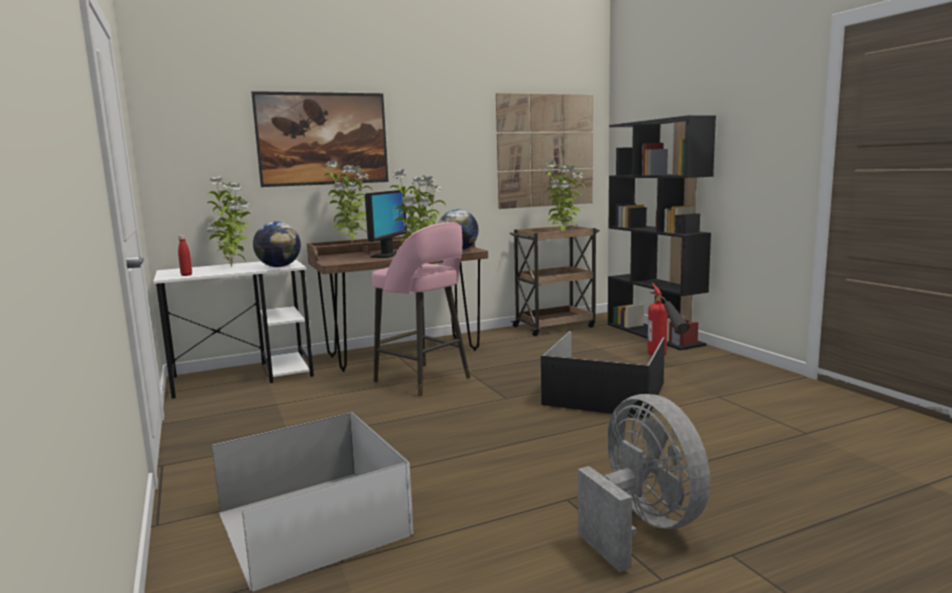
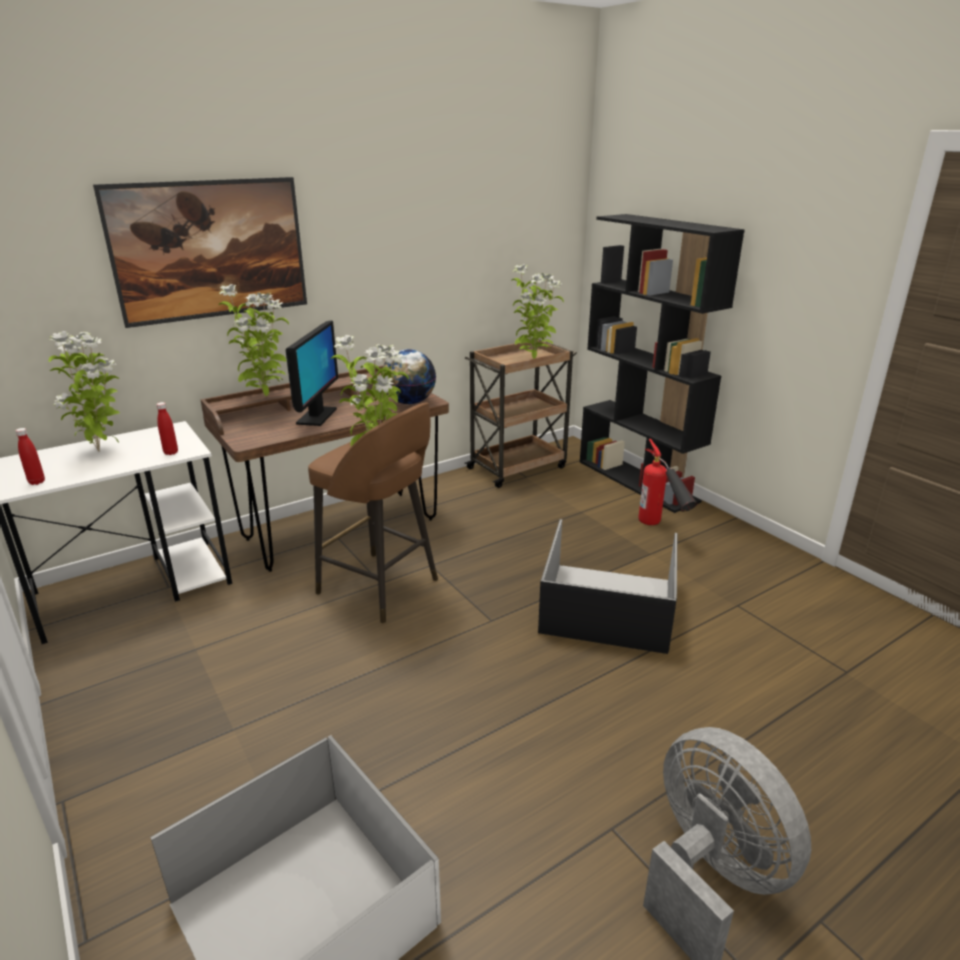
camera: 10 degrees left, 15 degrees up
(279, 267) = (171, 452): globe -> red bottle
(424, 381) = (380, 588): pink stool -> brown stool
(545, 151) = (510, 244): picture -> none

